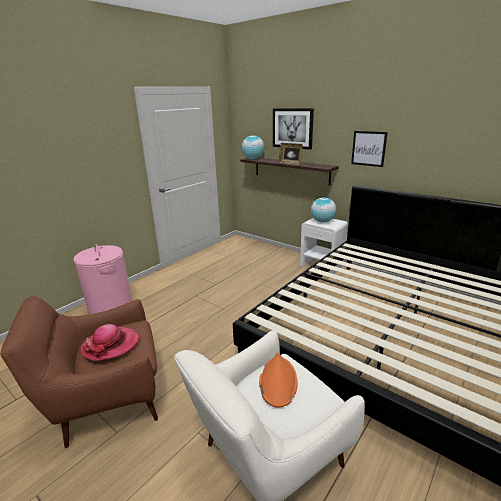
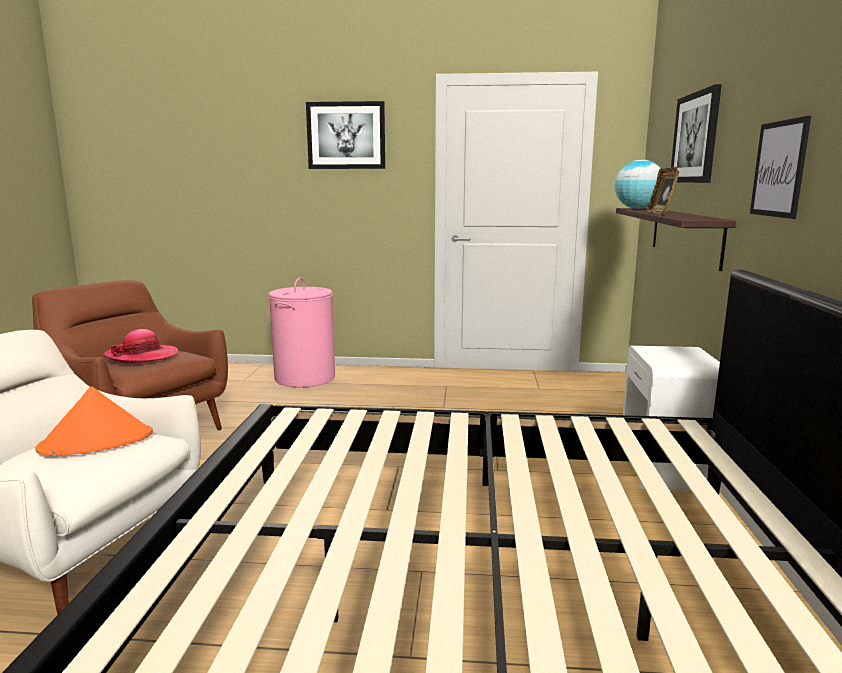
camera: 55 degrees right, 10 degrees down
(84, 133) = (346, 135): none -> picture
(322, 221) = (672, 354): globe -> none

